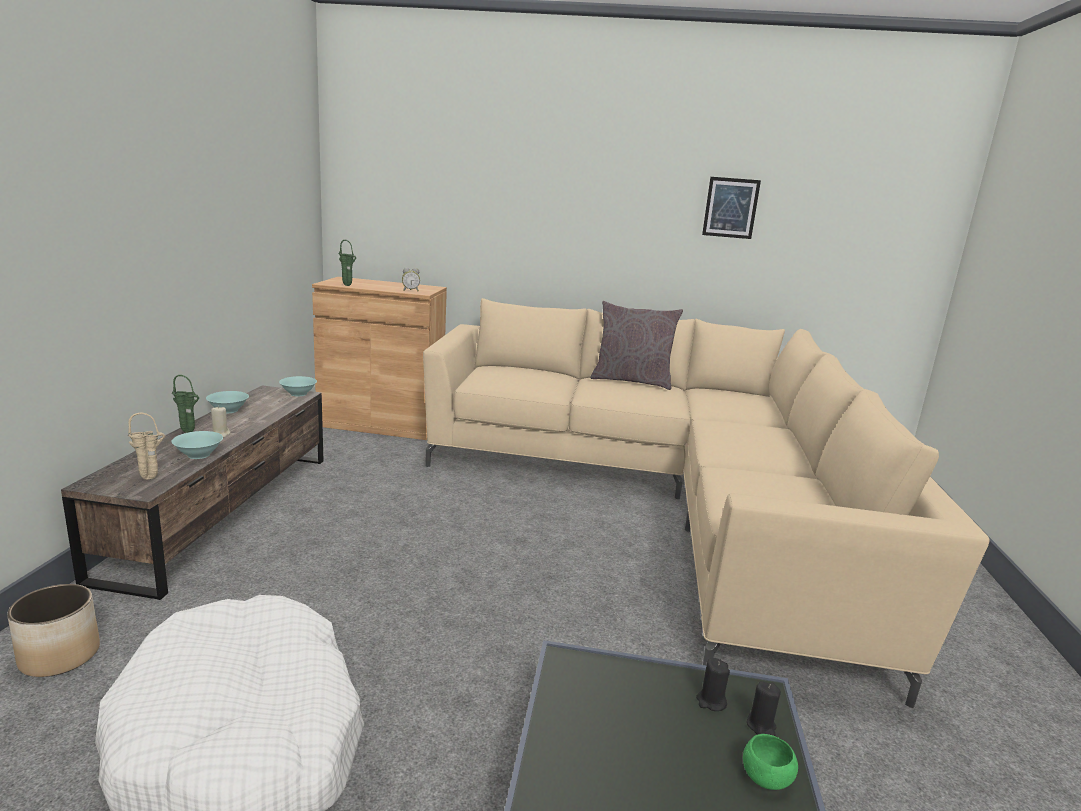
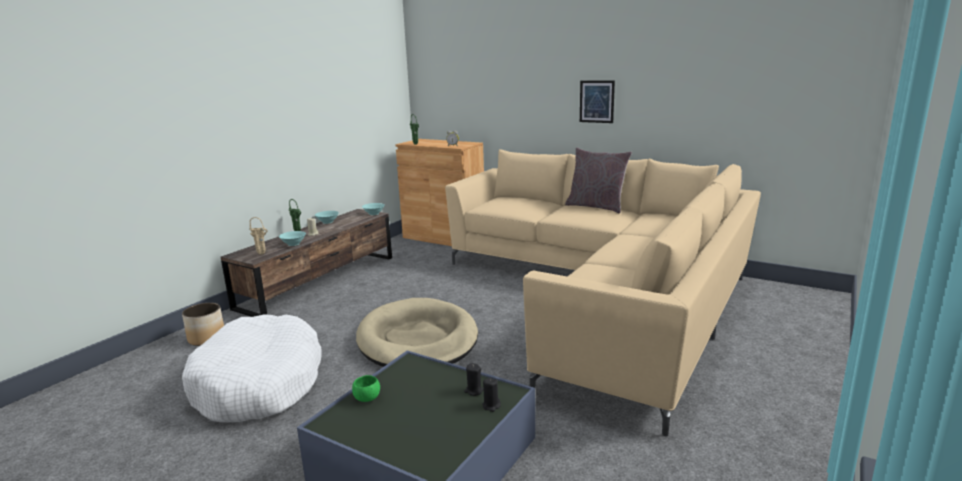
camera: 25 degrees right, 0 degrees up
(470, 603) = (418, 340): none -> beige dog bed
(730, 208) = (677, 70): picture -> picture (596, 101)
(766, 778) = (466, 427): green bowl -> green bowl (367, 398)

